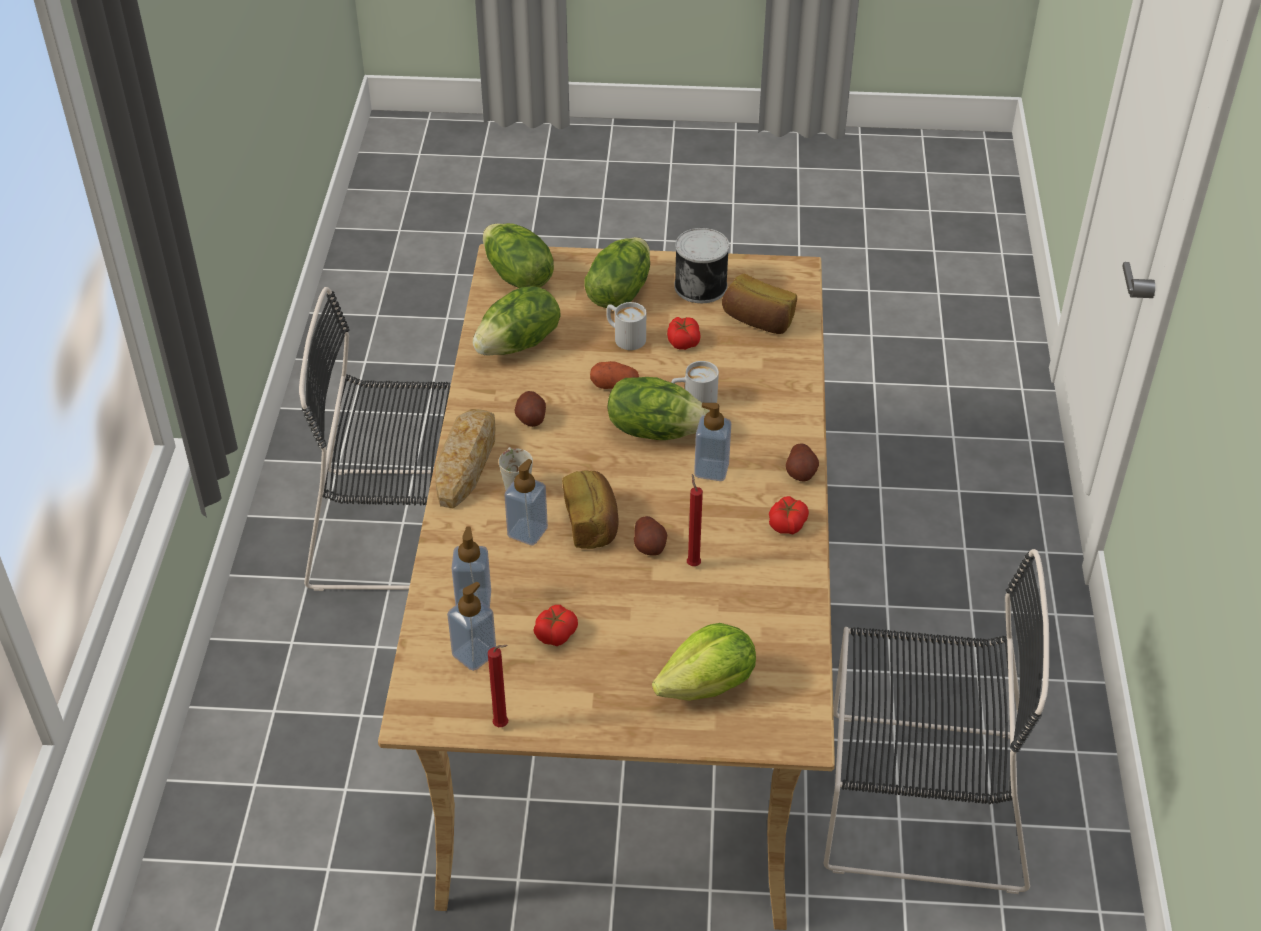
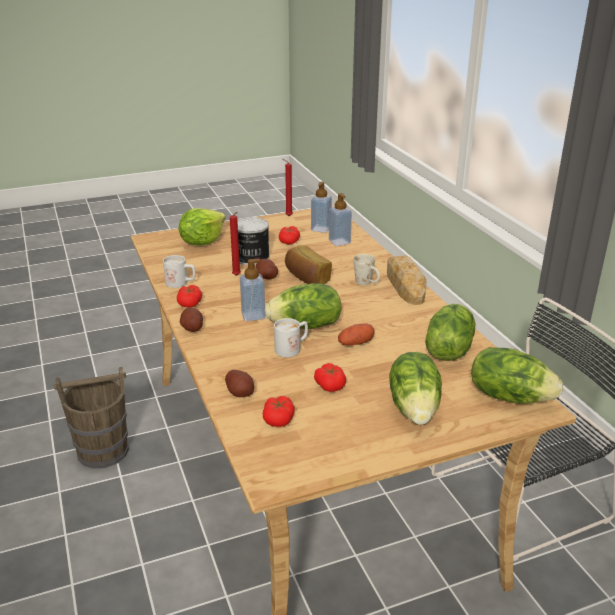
camera: 155 degrees right, 15 degrees down
(527, 532) = (338, 267): soap dispenser -> none
(531, 418) = (391, 312): potato -> potato (240, 392)
(624, 337) = (378, 375): white mug -> white mug (181, 283)
(701, 286) = (350, 436): can -> can (251, 257)
(758, 320) = (278, 419): bread -> tomato
(916, 799) = (102, 451): black chair -> brown bucket

